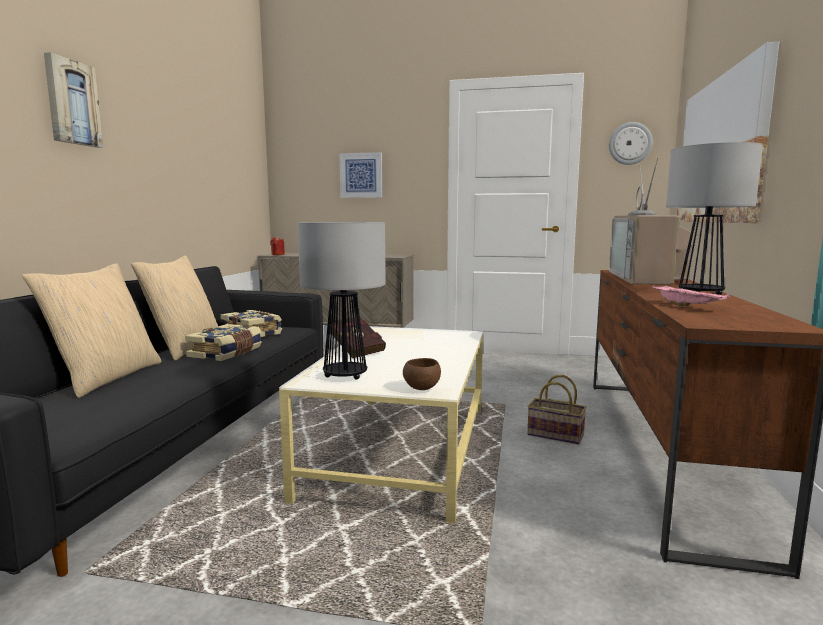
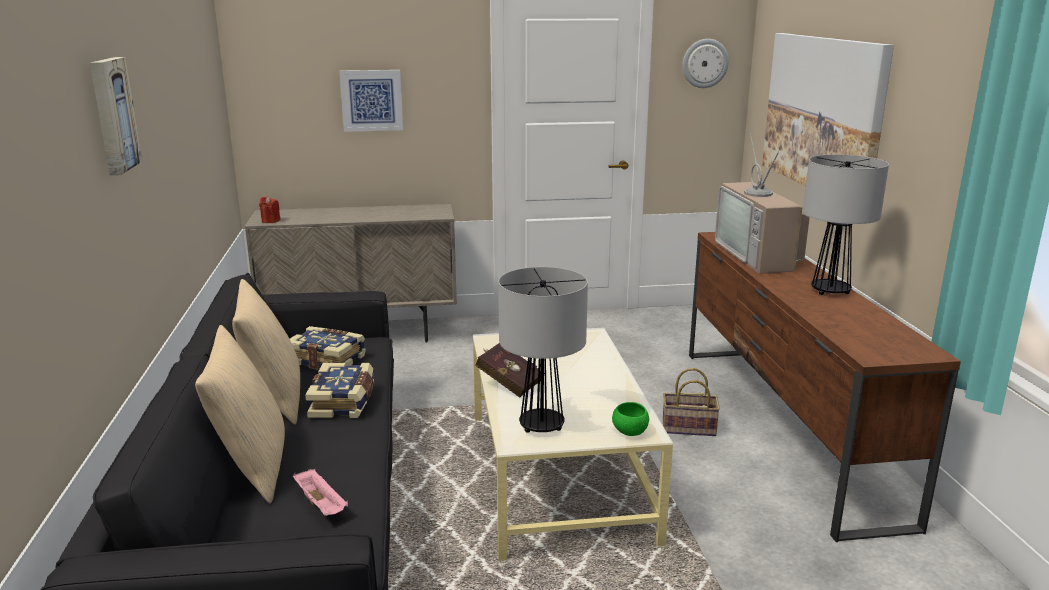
camera: 20 degrees left, 10 degrees up
(421, 388) = (629, 432): brown bowl -> green bowl
(688, 306) = (840, 324): pink tray -> pink tray (321, 505)

